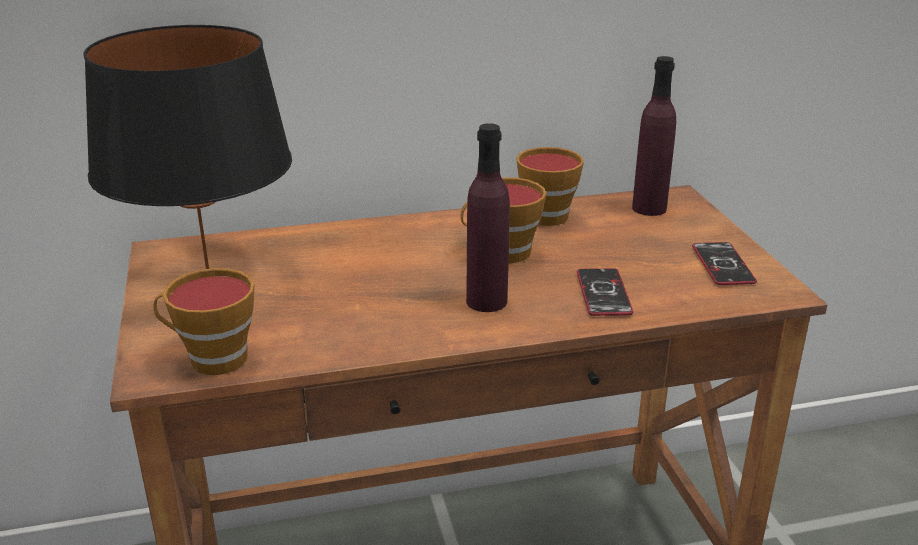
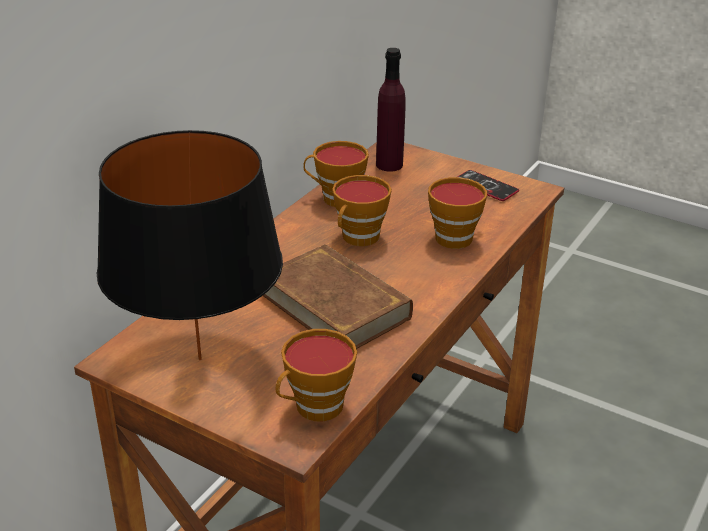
camera: 45 degrees left, 5 degrees up
(379, 293) = (335, 305): none -> brown book
(486, 301) = (405, 276): purple bottle -> none
(603, 293) = (457, 236): phone -> cup

